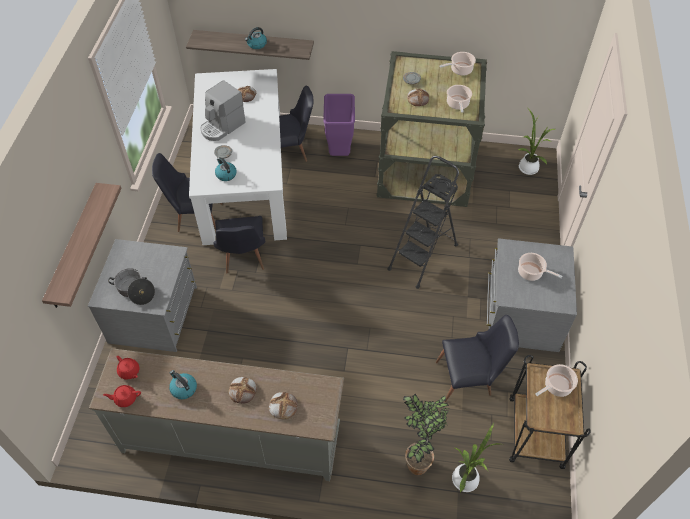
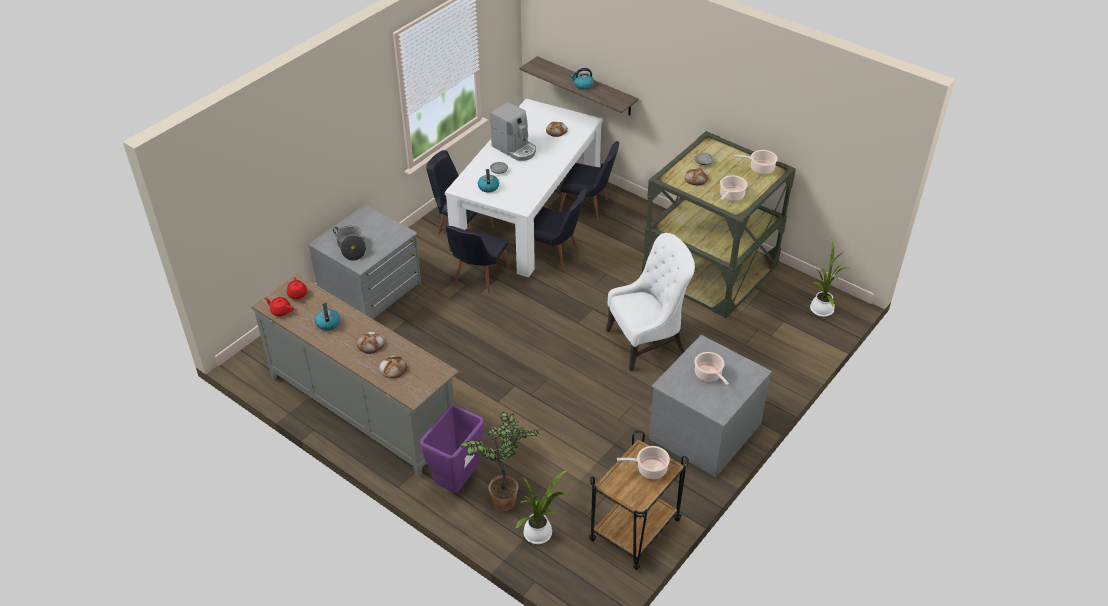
camera: 30 degrees right, 10 degrees down
(74, 246) = (314, 183): shelf -> none
(222, 127) = (515, 149): coffee machine -> coffee machine turned 120 degrees counterclockwise
(339, 151) = (636, 223): purple trash can -> purple trash can (457, 482)
(424, 255) = (647, 342): step ladder -> white chair
(469, 379) = (608, 459): black chair -> black chair (555, 254)

